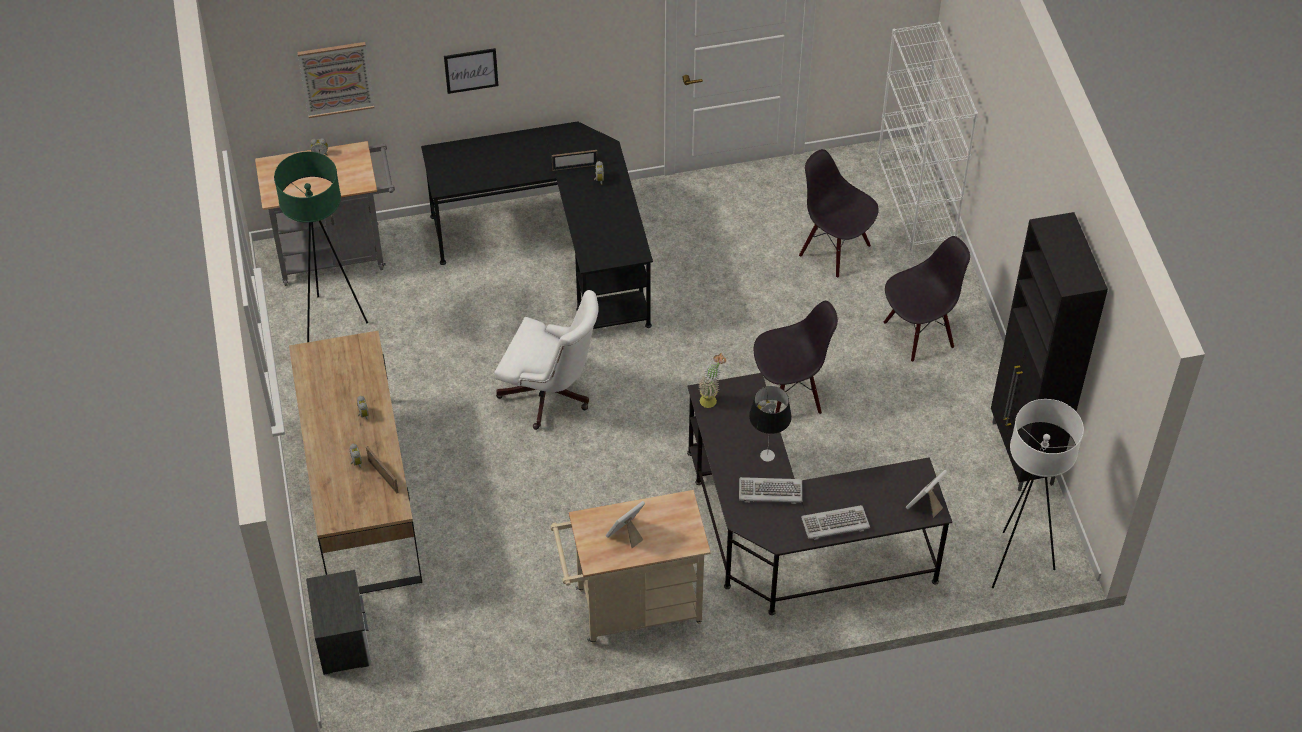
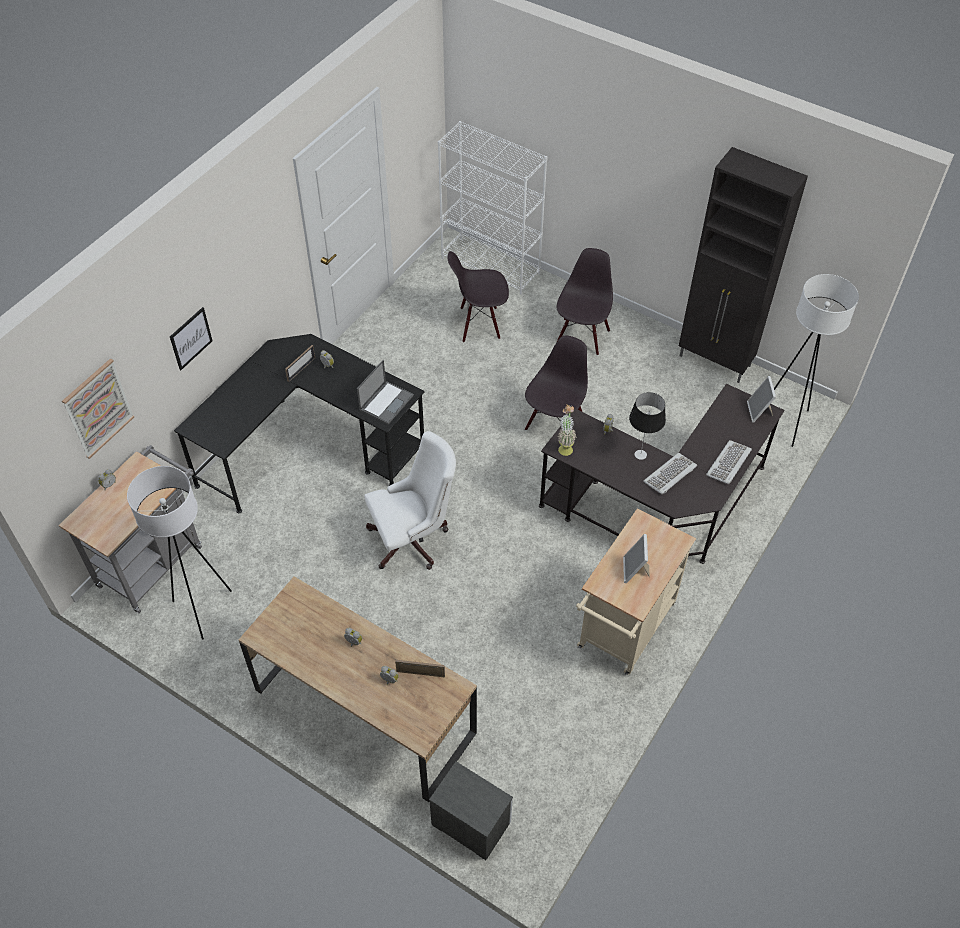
camera: 45 degrees left, 0 degrees up
(332, 321) = (203, 610): green floor lamp -> white floor lamp
(610, 247) = (386, 402): none -> laptop

